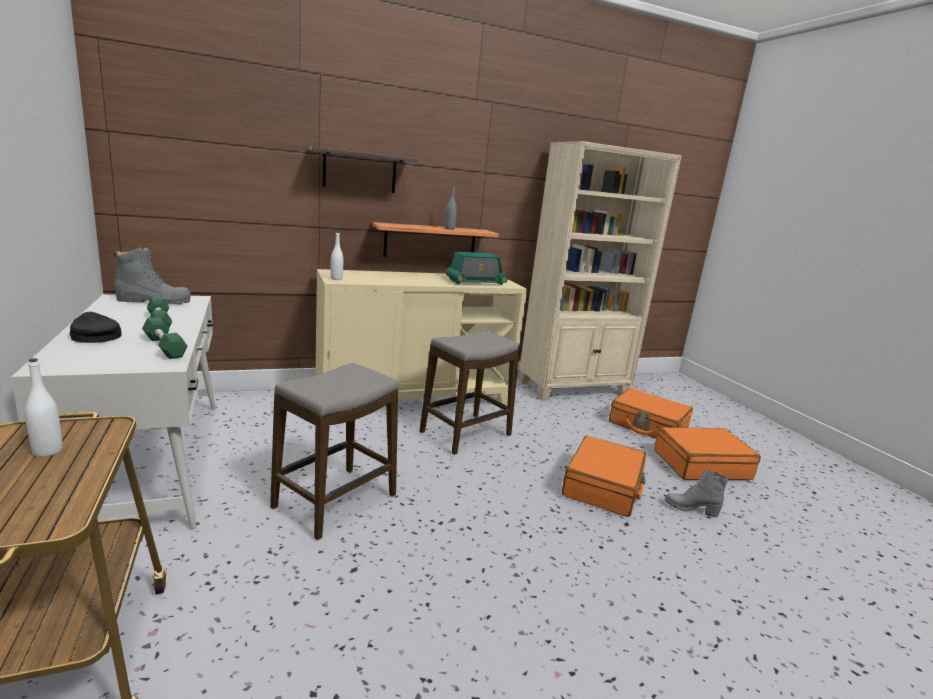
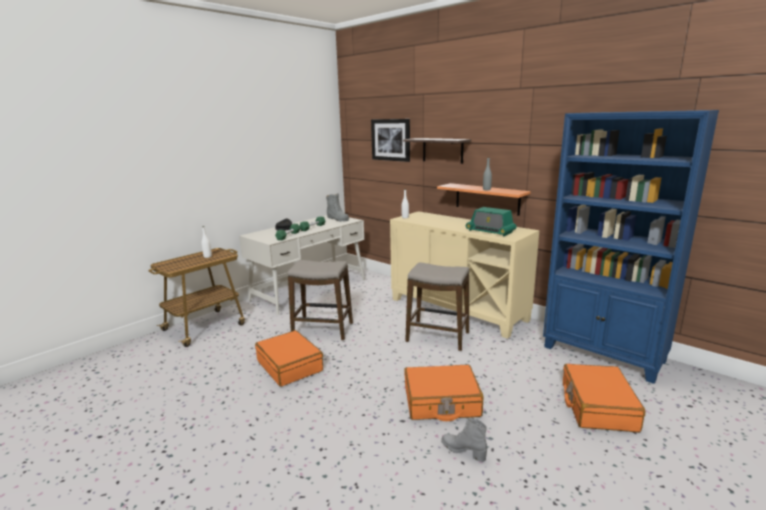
camera: 65 degrees right, 0 degrees up
(246, 144) = (391, 140): none -> picture
(574, 388) = (603, 354): beige bookcase -> blue bookcase
(690, 509) = (463, 451): grey boot -> grey boot turned 45 degrees counterclockwise
(701, 464) = (563, 450): orange suitcase -> orange suitcase (290, 366)

